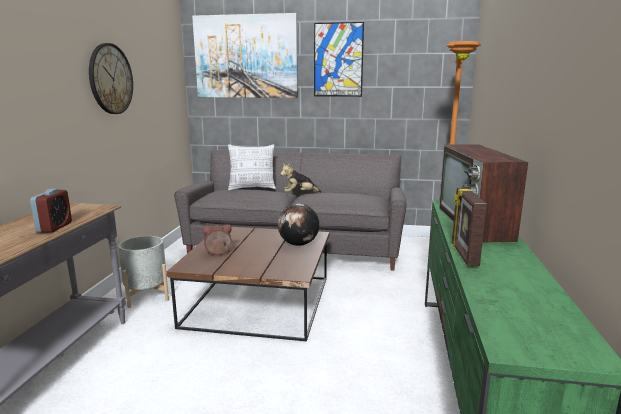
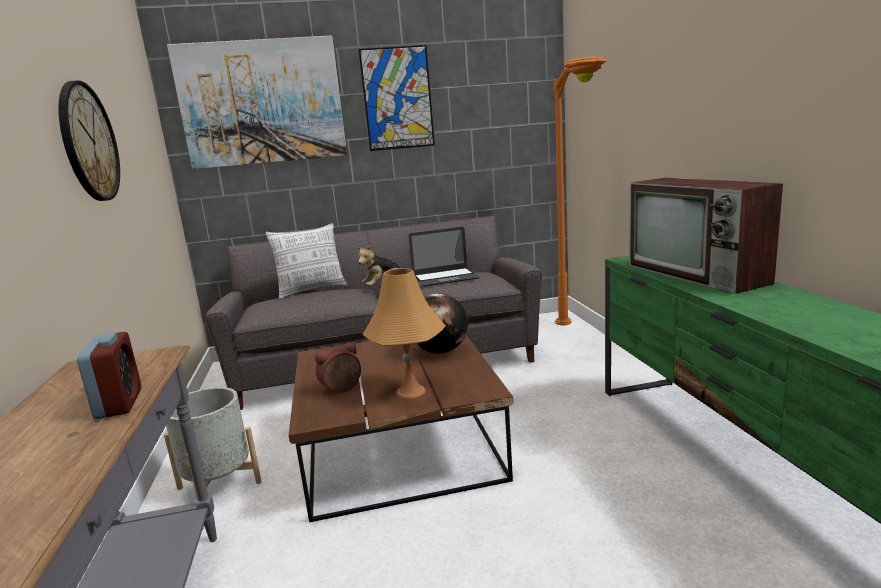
camera: 20 degrees left, 0 degrees up
(254, 264) = (410, 391): none -> orange table lamp
(341, 195) = (445, 277): none -> laptop
(463, 255) = (751, 310): picture frame -> none

